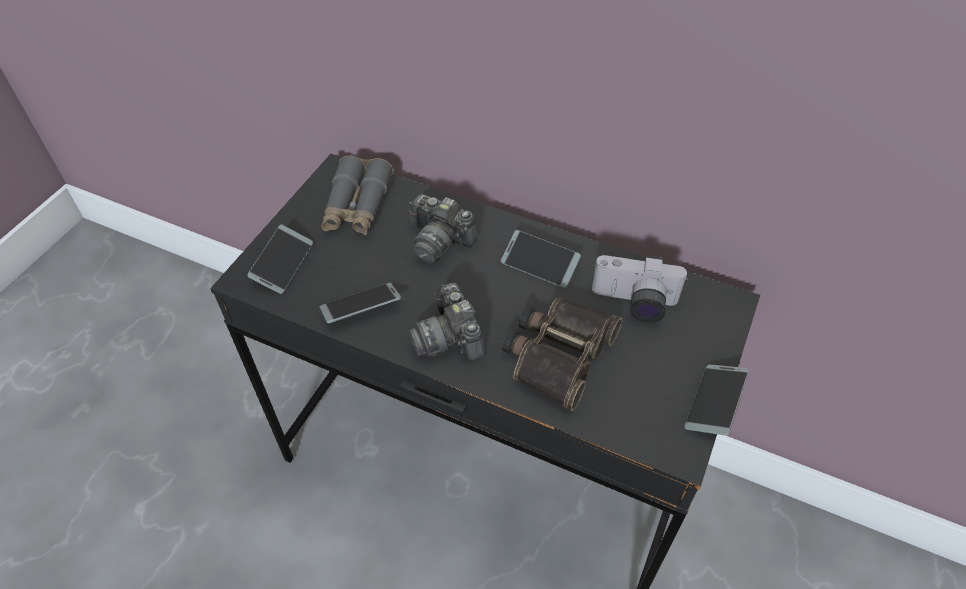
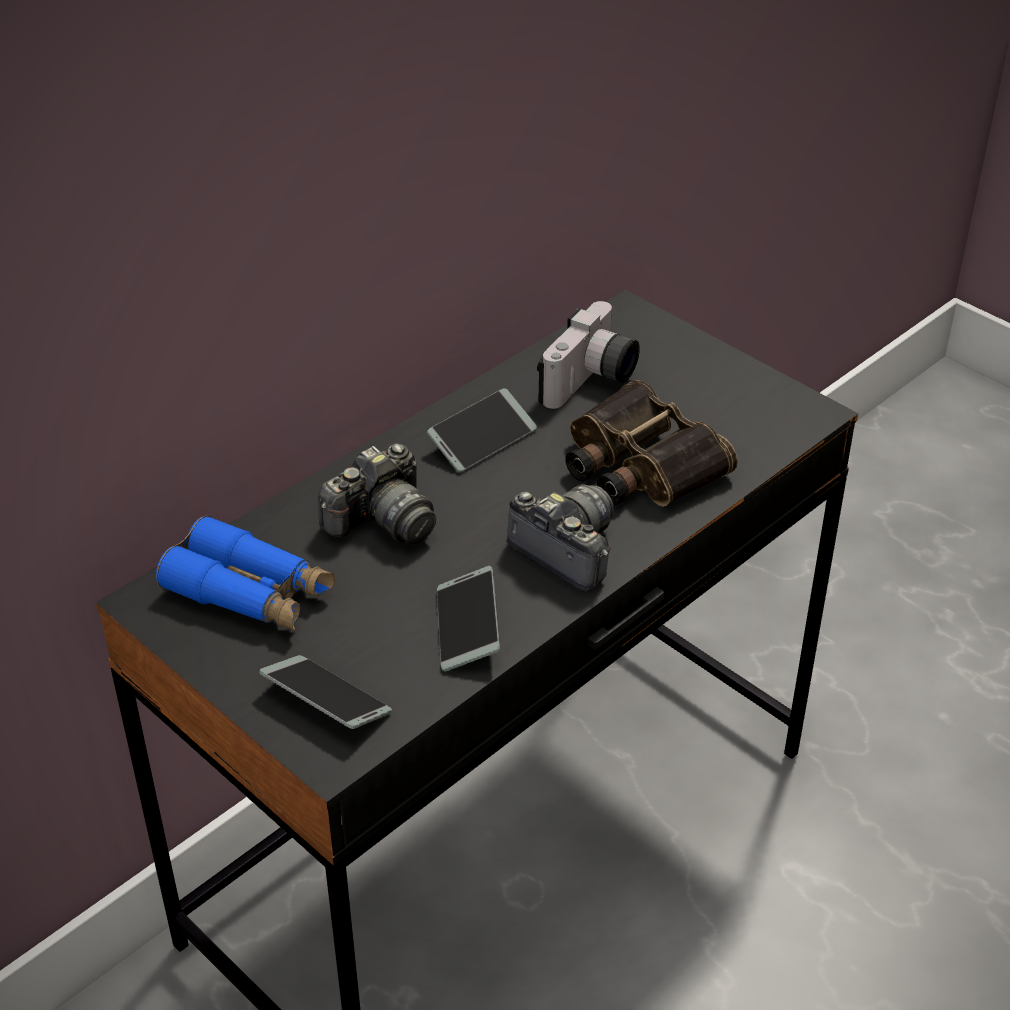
camera: 70 degrees left, 10 degrees down
(357, 206) = (250, 592): grey binoculars -> blue binoculars
(449, 338) = (567, 551): camera -> camera turned 135 degrees counterclockwise
(714, 403) = (760, 369): phone -> none

